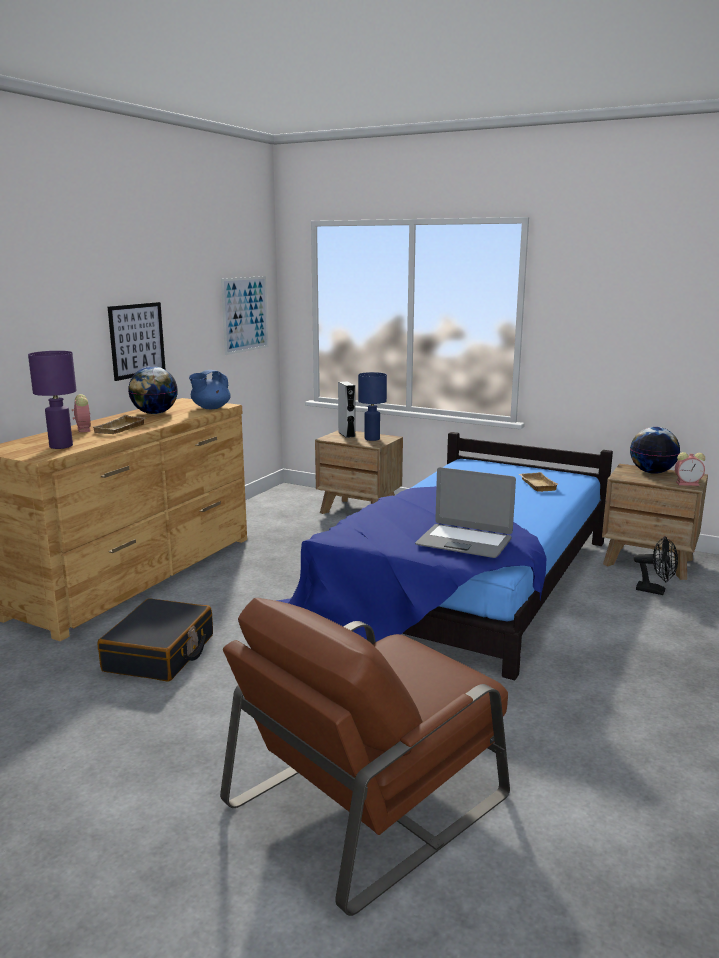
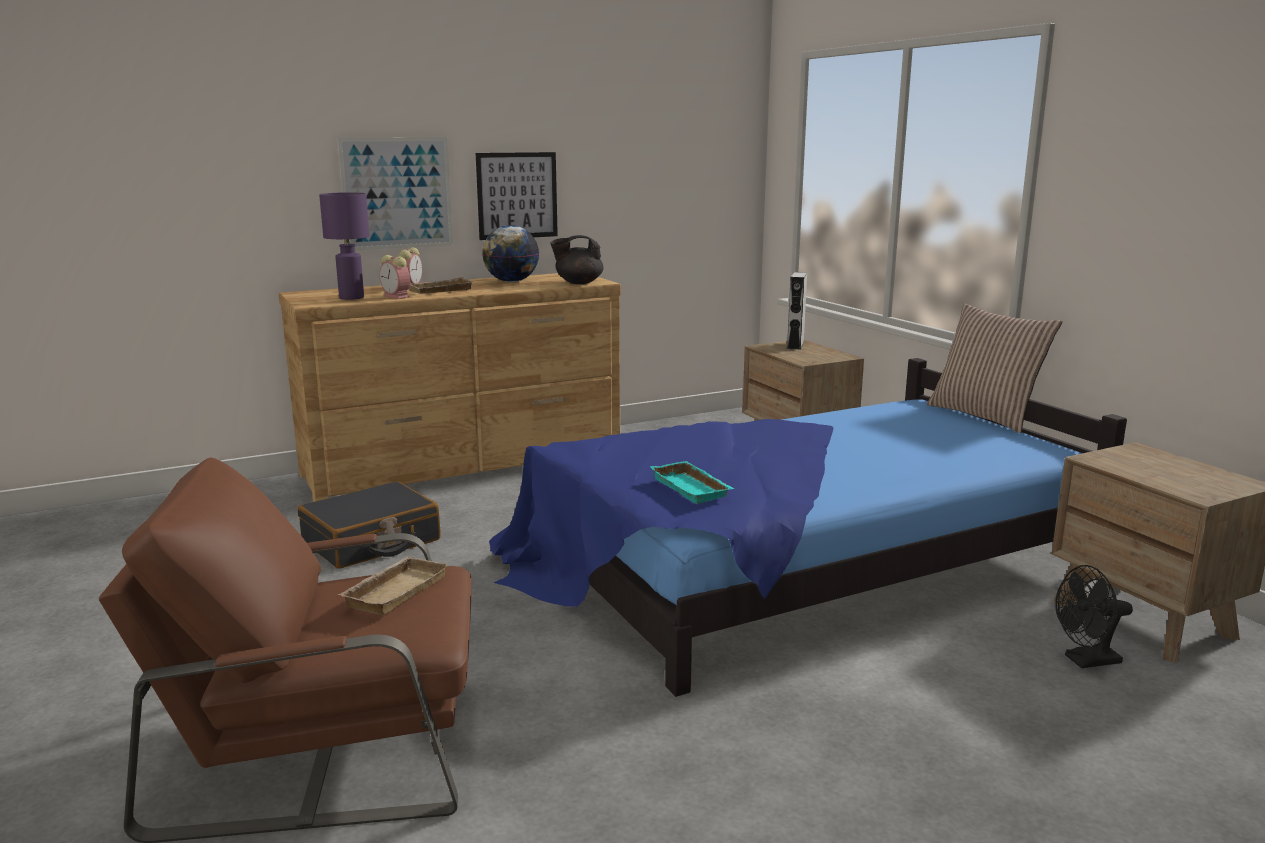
camera: 35 degrees right, 0 degrees up
(210, 408) = (578, 283): blue teapot -> black teapot
(245, 314) = (701, 176): picture -> picture (397, 193)
(372, 439) = (815, 355): blue table lamp -> none
(464, 542) = (693, 488): laptop -> turquoise tray
(512, 462) = (985, 416): none -> pillow
(536, 485) = (958, 448): beige tray -> beige tray (394, 590)
(652, 472) = (1169, 463): globe -> none
(655, 591) = (1086, 661): black fan -> black fan turned 105 degrees clockwise
(688, 483) = (1203, 491): alarm clock -> alarm clock (397, 296)

